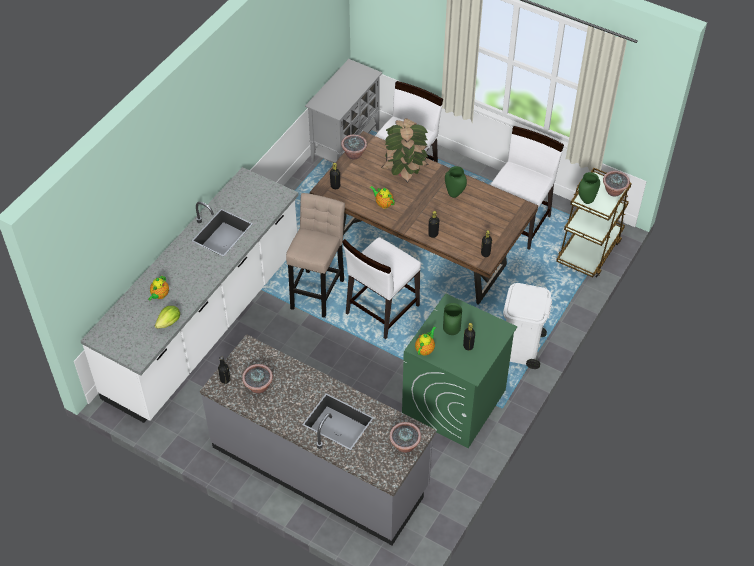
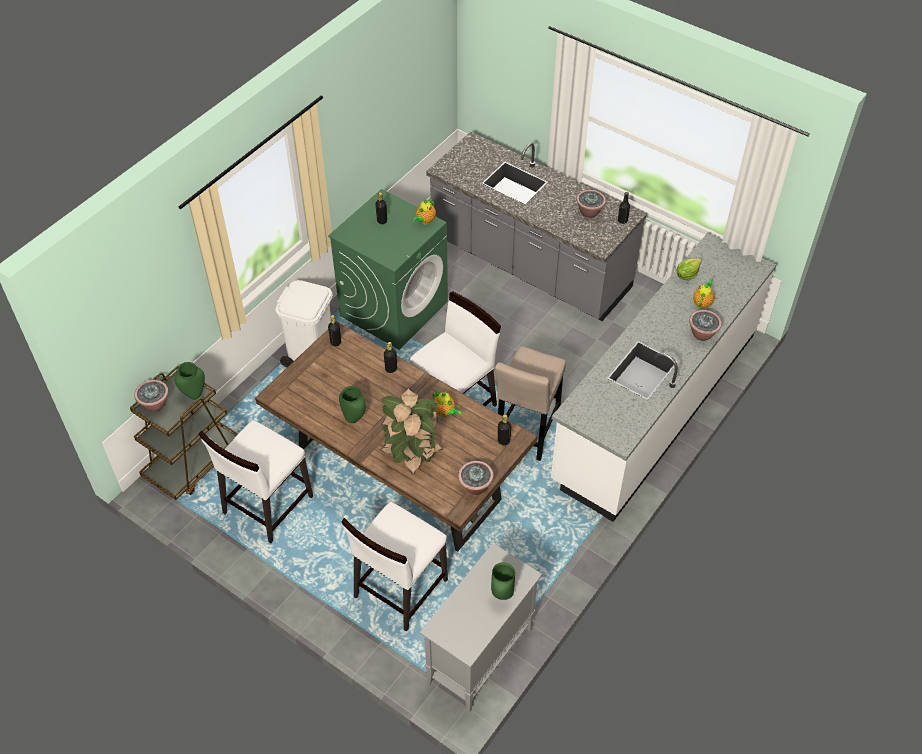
camera: 175 degrees left, 0 degrees up
(405, 446) = (456, 161): potted plant -> potted plant (702, 334)
(450, 331) = (396, 234): green vase -> green vase (502, 595)

